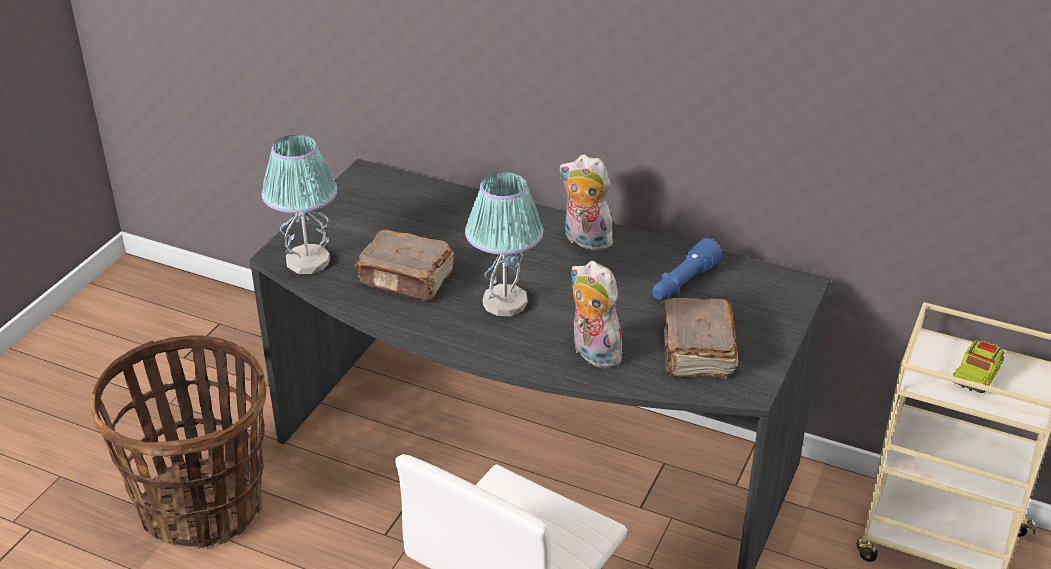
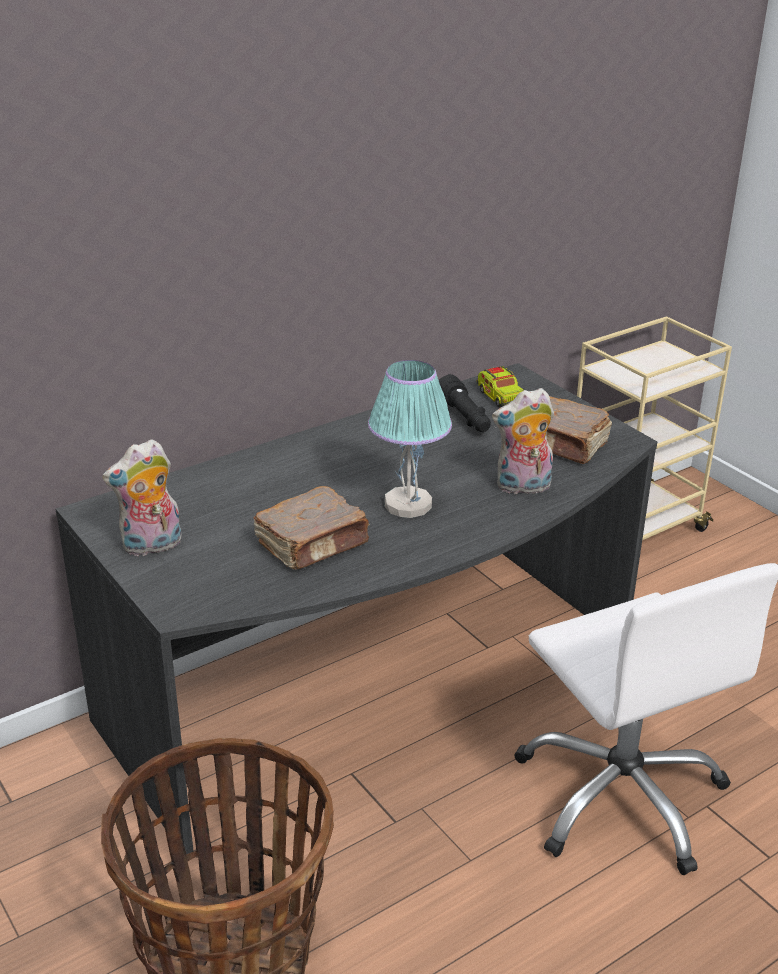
camera: 60 degrees left, 5 degrees down
(307, 262) = (214, 595): table lamp -> none
(584, 241) = (357, 438): plush toy -> plush toy (151, 546)
(683, 282) = (465, 417): blue flashlight -> black flashlight
(976, 375) = (651, 368): toy truck -> toy truck (500, 396)

